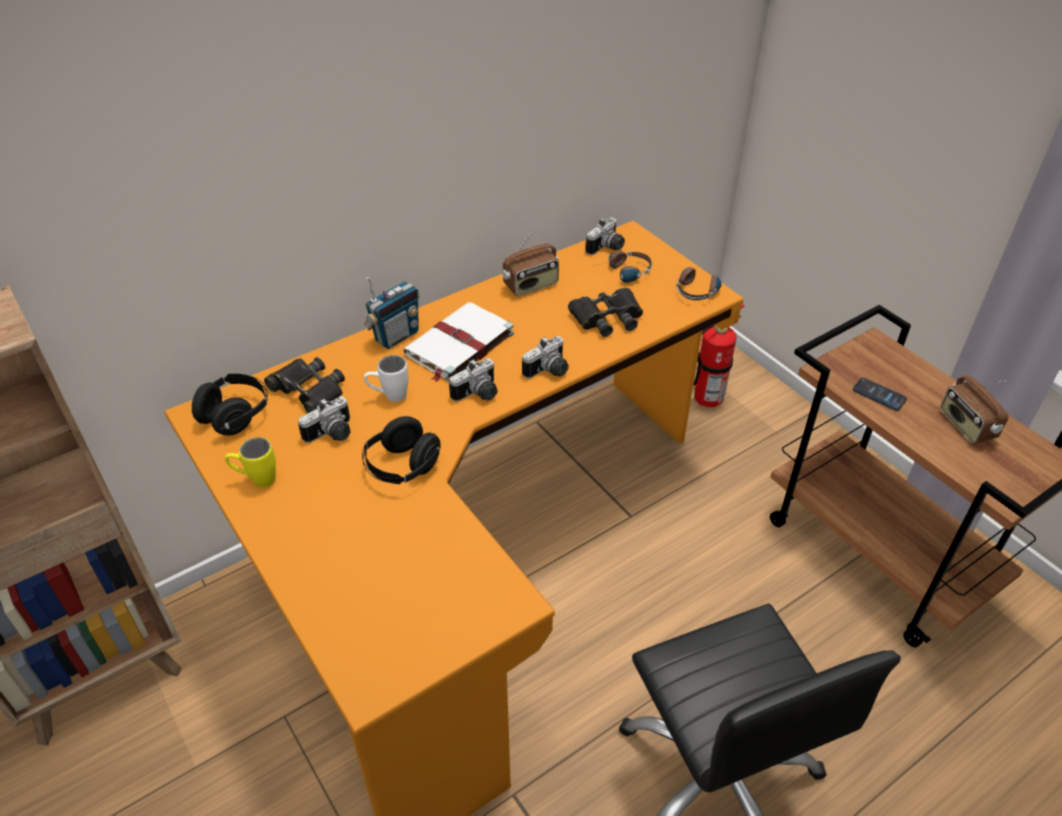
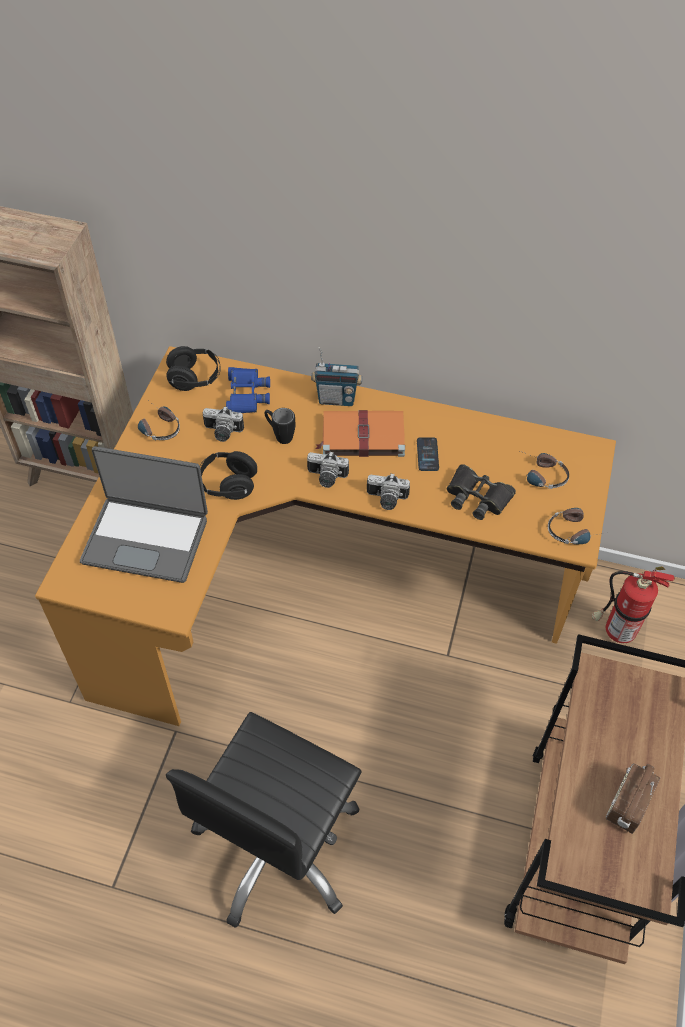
camera: 50 degrees right, 10 degrees up
(256, 479) = (157, 426): yellow mug -> headphones
(309, 391) = (246, 395): black binoculars -> blue binoculars
(389, 396) = (279, 435): white mug -> black mug
(394, 573) = (146, 538): none -> laptop
(458, 345) = (361, 436): white book -> orange book
(531, 286) = (465, 432): radio -> none
(607, 248) = (559, 446): camera -> none
(879, 395) = (601, 723): phone -> phone (427, 454)

